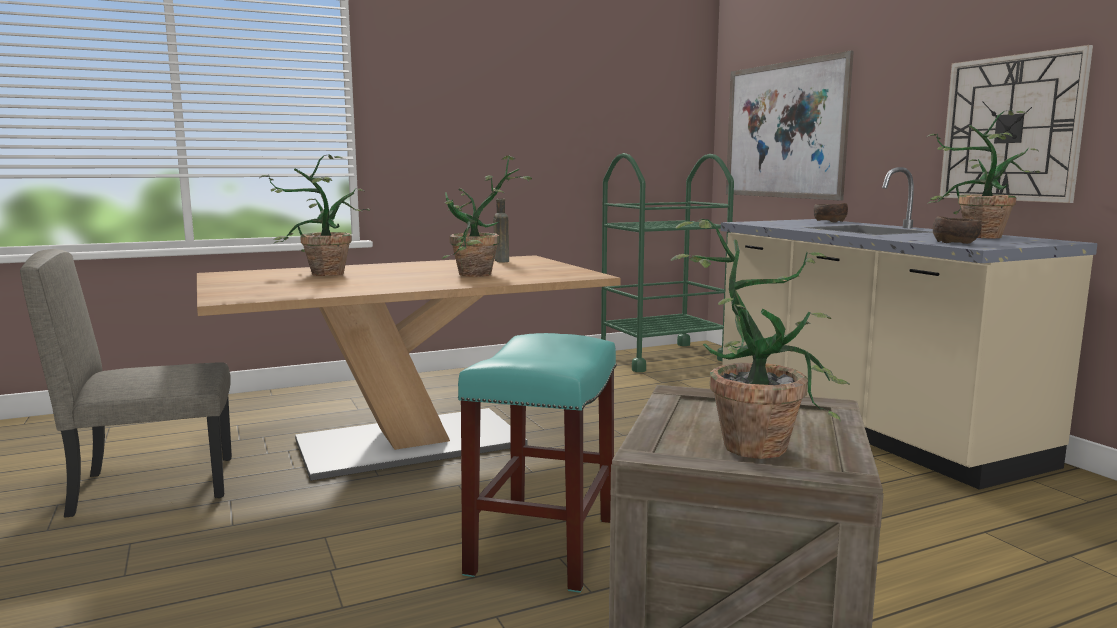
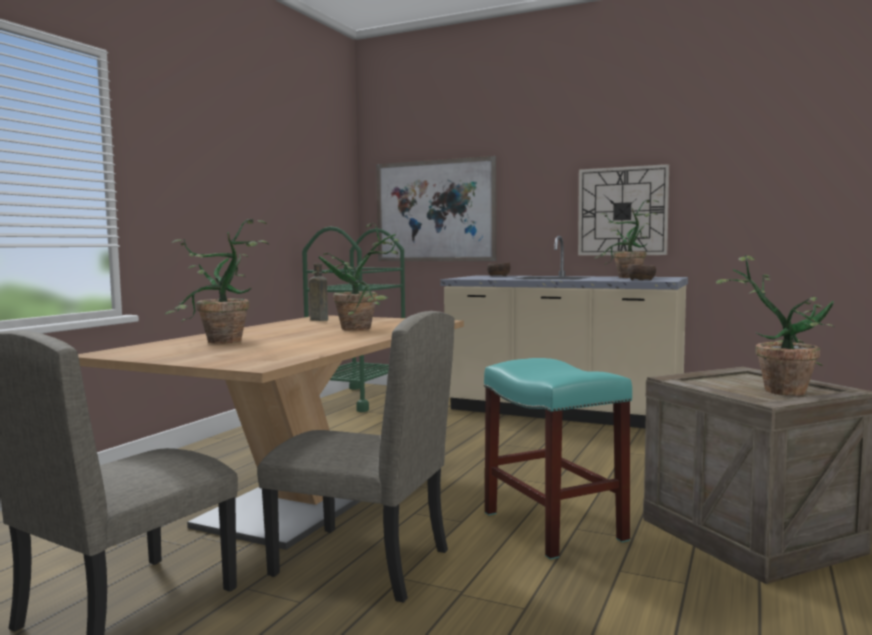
camera: 40 degrees left, 5 degrees down
(328, 512) = (360, 563): none -> beige chair

